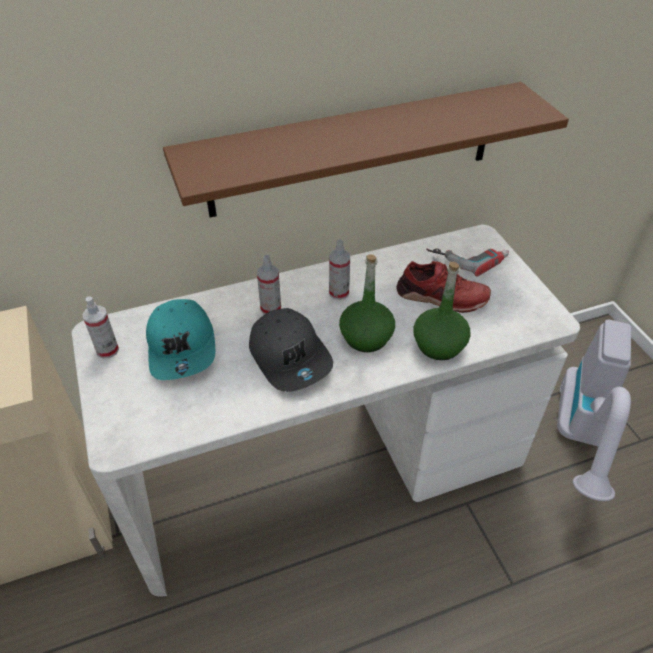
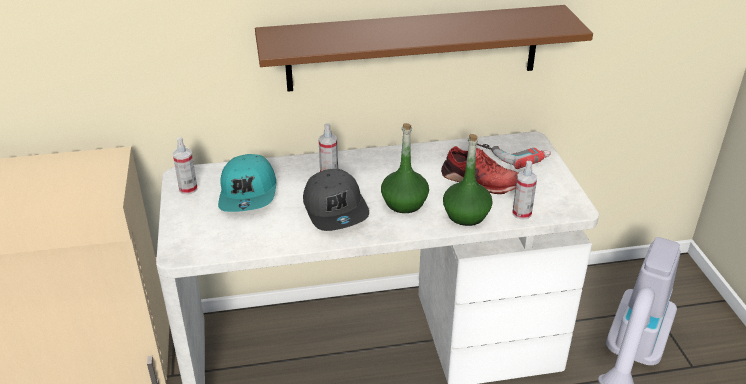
camera: 10 degrees right, 10 degrees down
(339, 292) = (390, 169): spray bottle -> spray bottle (521, 213)

